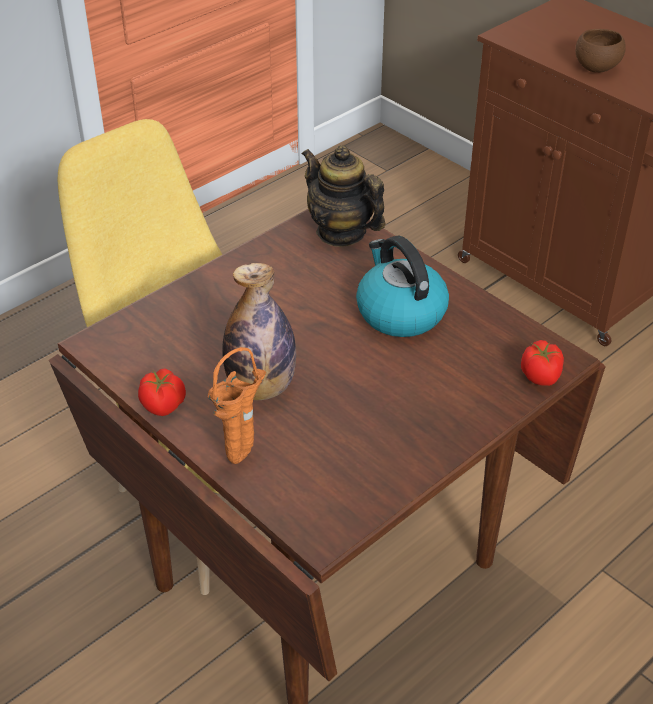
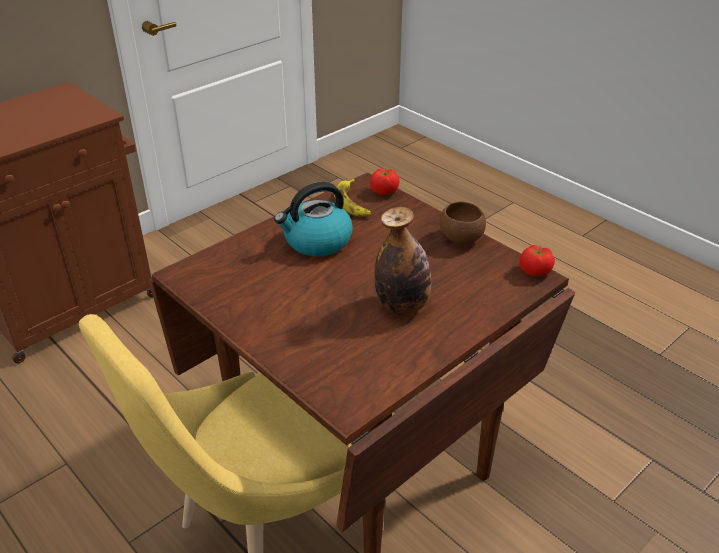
camera: 90 degrees left, 5 degrees down
(164, 405) = (427, 357): tomato -> tomato (534, 271)
(243, 457) = (476, 312): orange vase -> none
(341, 232) = (209, 267): teapot -> none
(503, 343) = (352, 202): none -> banana
(597, 68) = (41, 129): brown bowl -> brown bowl (461, 238)

